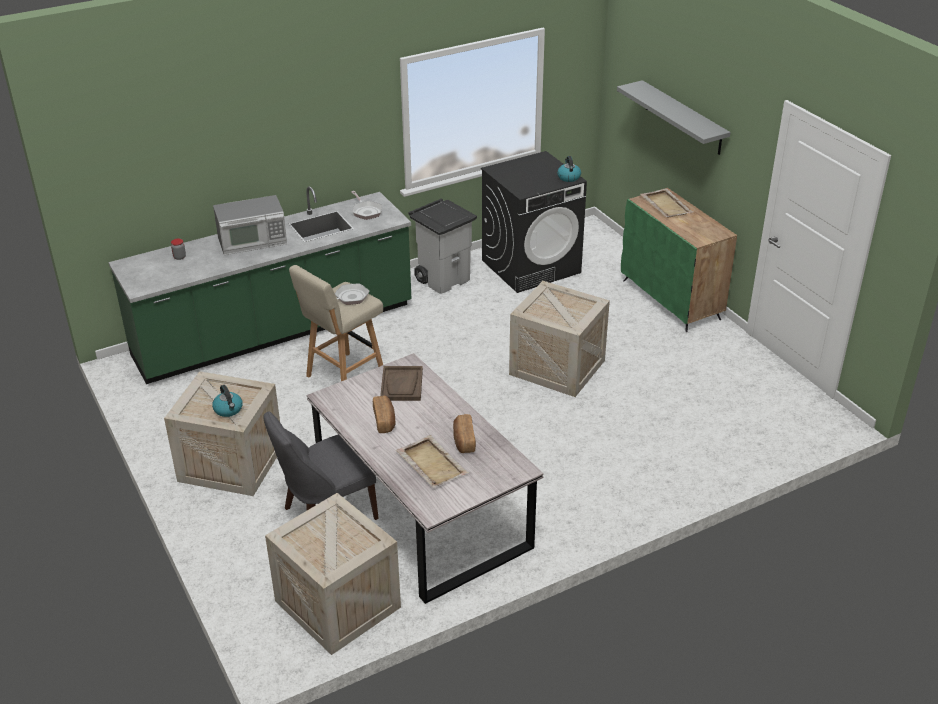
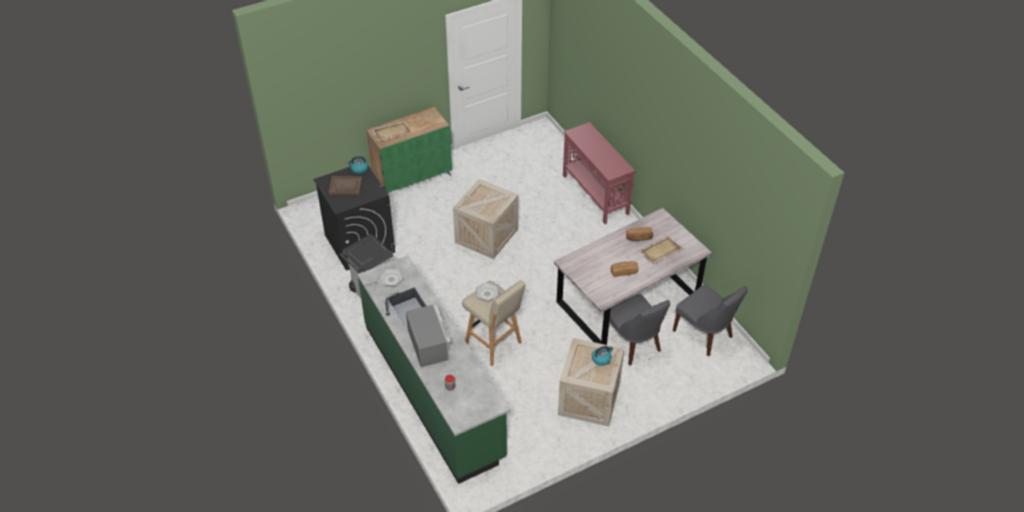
camera: 90 degrees left, 10 degrees up
(335, 604) = (705, 335): crate -> grey chair
(402, 385) = (588, 265): brown tray -> brown tray (345, 186)
(673, 482) = (595, 195): none -> red console table
(683, 118) = (364, 82): grey shelf -> none

